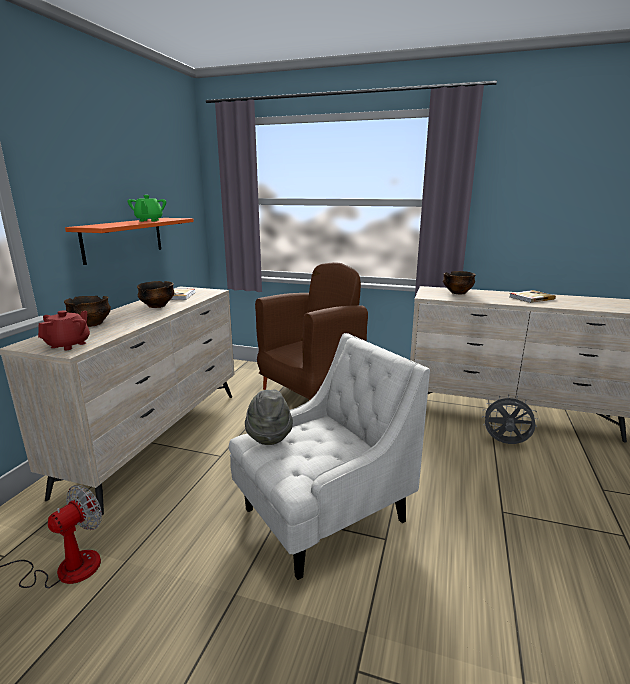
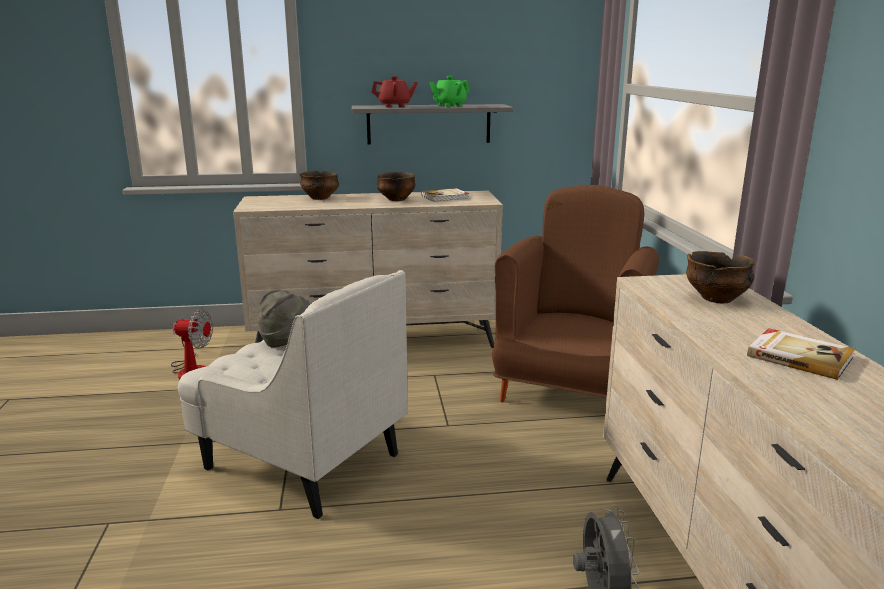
camera: 65 degrees right, 0 degrees up
(69, 345) = (262, 205): red teapot -> red teapot (395, 106)
(123, 239) = (429, 124): orange shelf -> grey shelf
(312, 391) = (571, 389): brown armchair -> brown armchair turned 90 degrees counterclockwise

